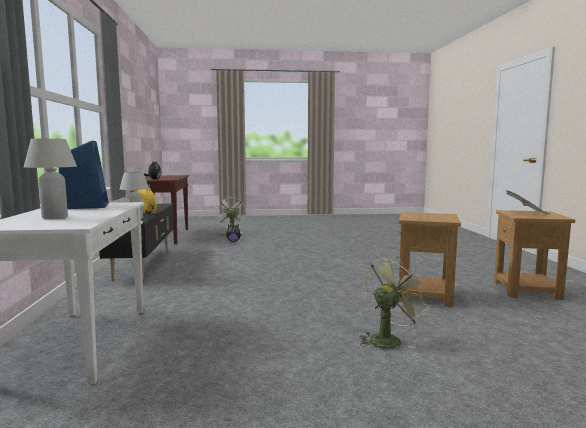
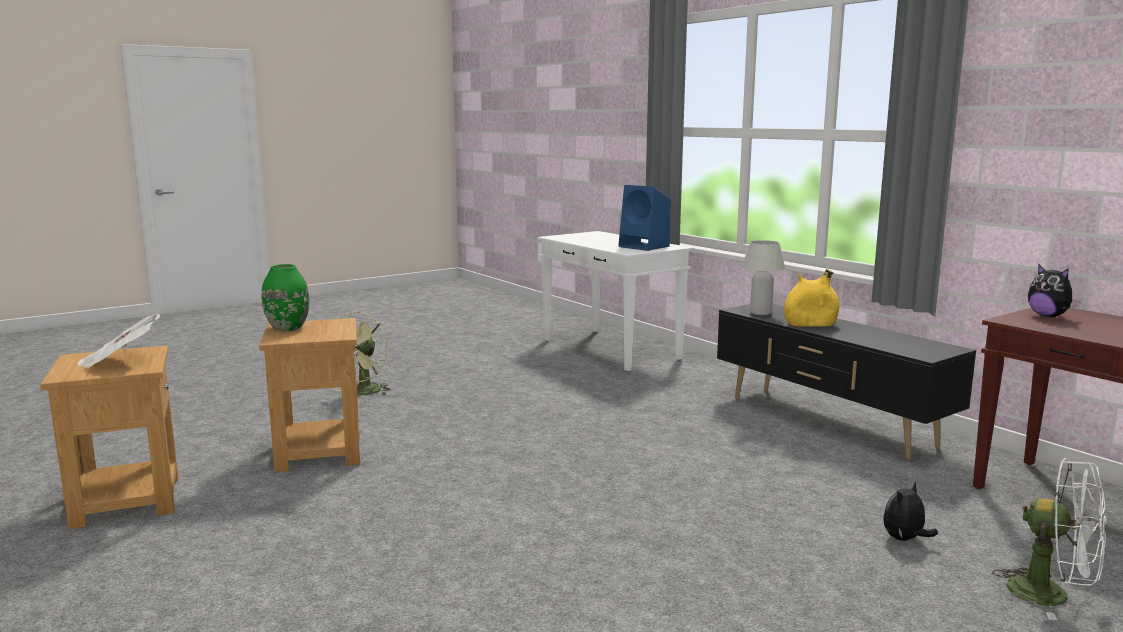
camera: 150 degrees right, 5 degrees up
(55, 217) = (599, 238): white table lamp -> none
(444, 218) = (287, 328): none -> green vase

